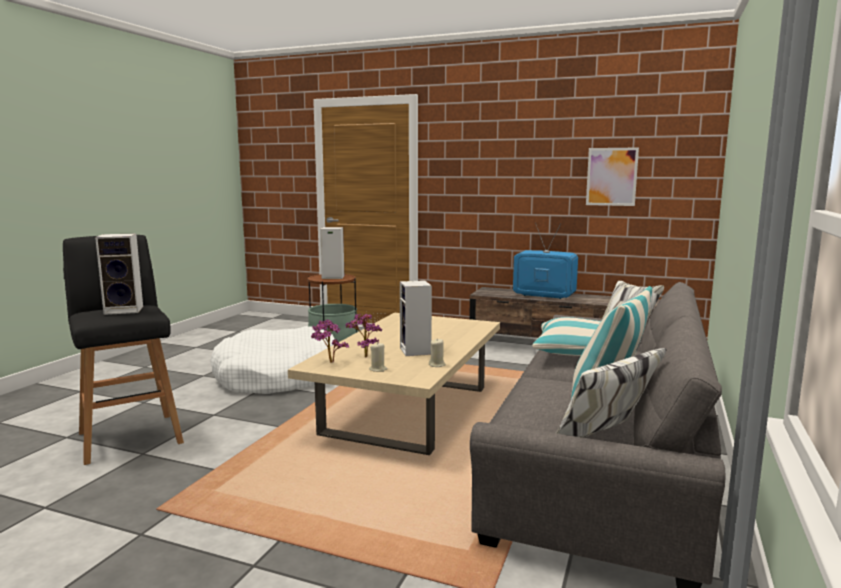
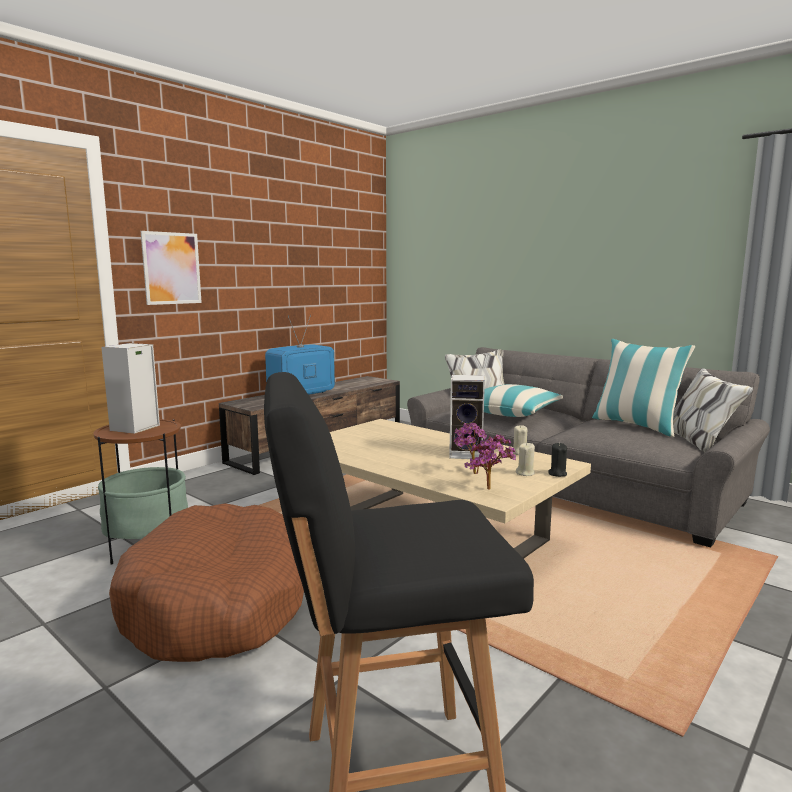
camera: 70 degrees left, 0 degrees up
(125, 310) = (417, 521): speaker -> none
(278, 377) = (218, 603): white dog bed -> brown dog bed
(384, 378) = (557, 474): none -> black candle
(611, 176) = (321, 265): picture -> picture (172, 268)

